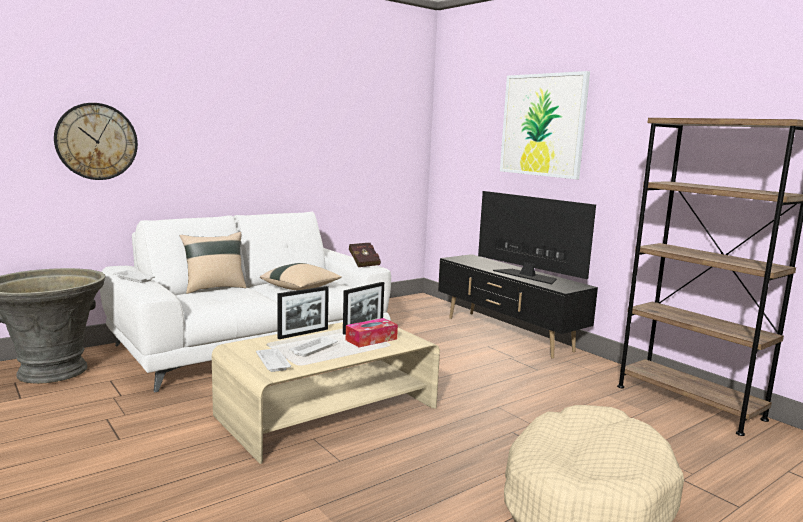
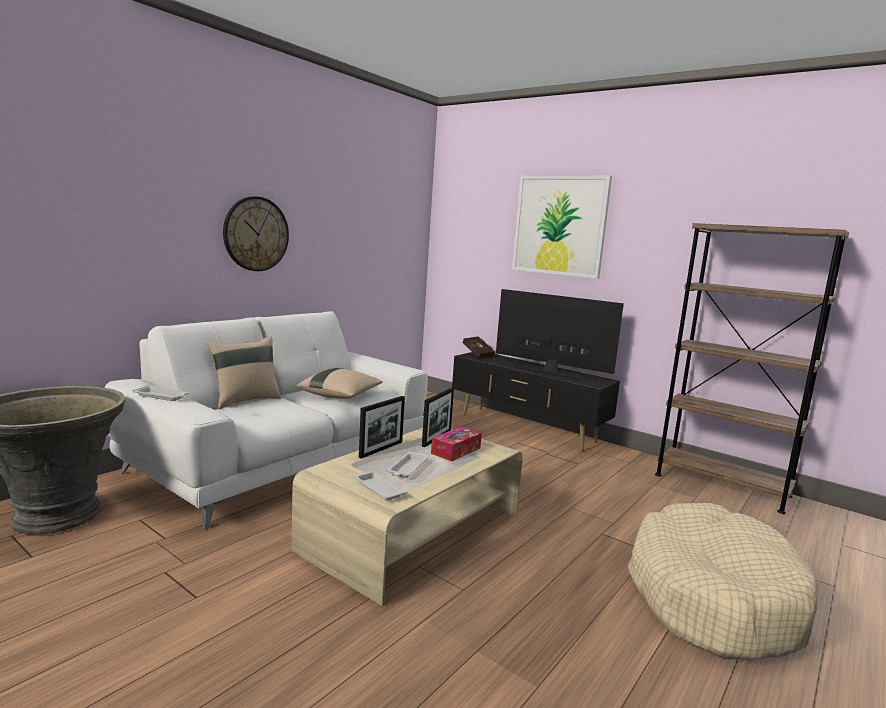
camera: 15 degrees left, 0 degrees up
(96, 141) = (97, 232): wall clock -> wall clock (256, 234)
(364, 263) = (396, 365): red book -> red book (477, 354)

